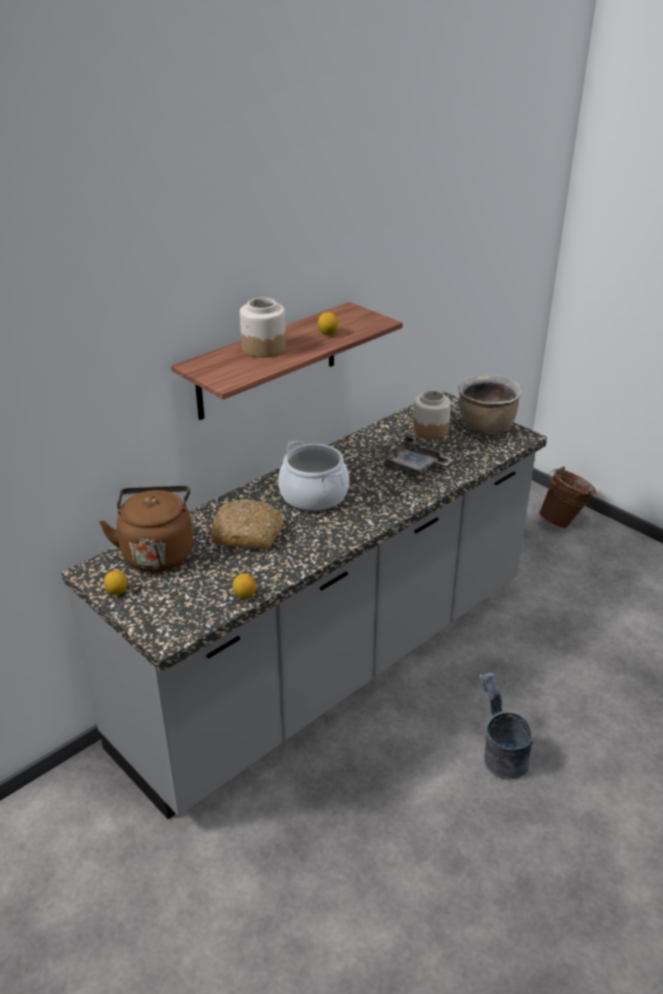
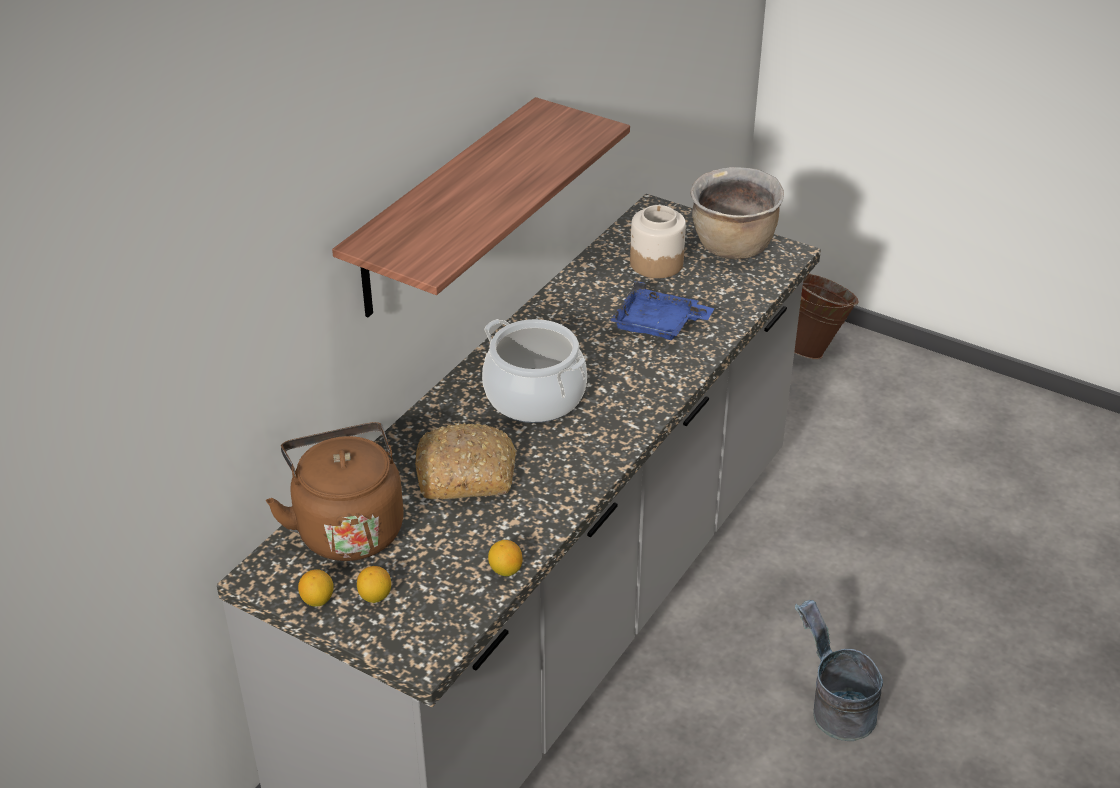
camera: 15 degrees left, 5 degrees up
(263, 348) = (453, 199): jar -> none
(328, 334) = (534, 160): lemon -> lemon (375, 596)
(415, 466) = (658, 325): grey tray -> blue tray

